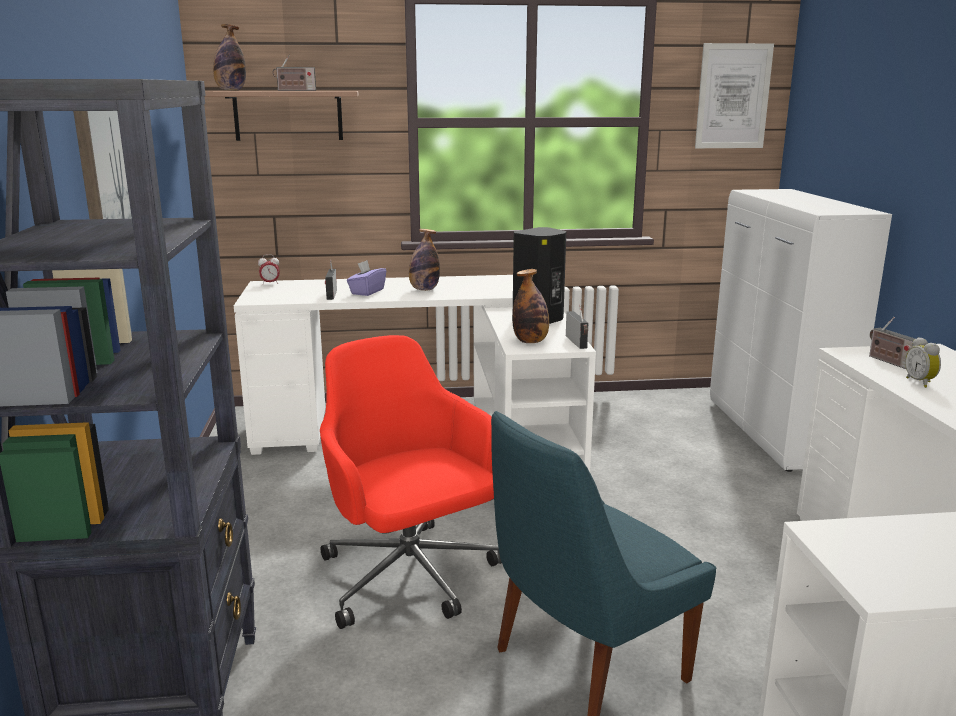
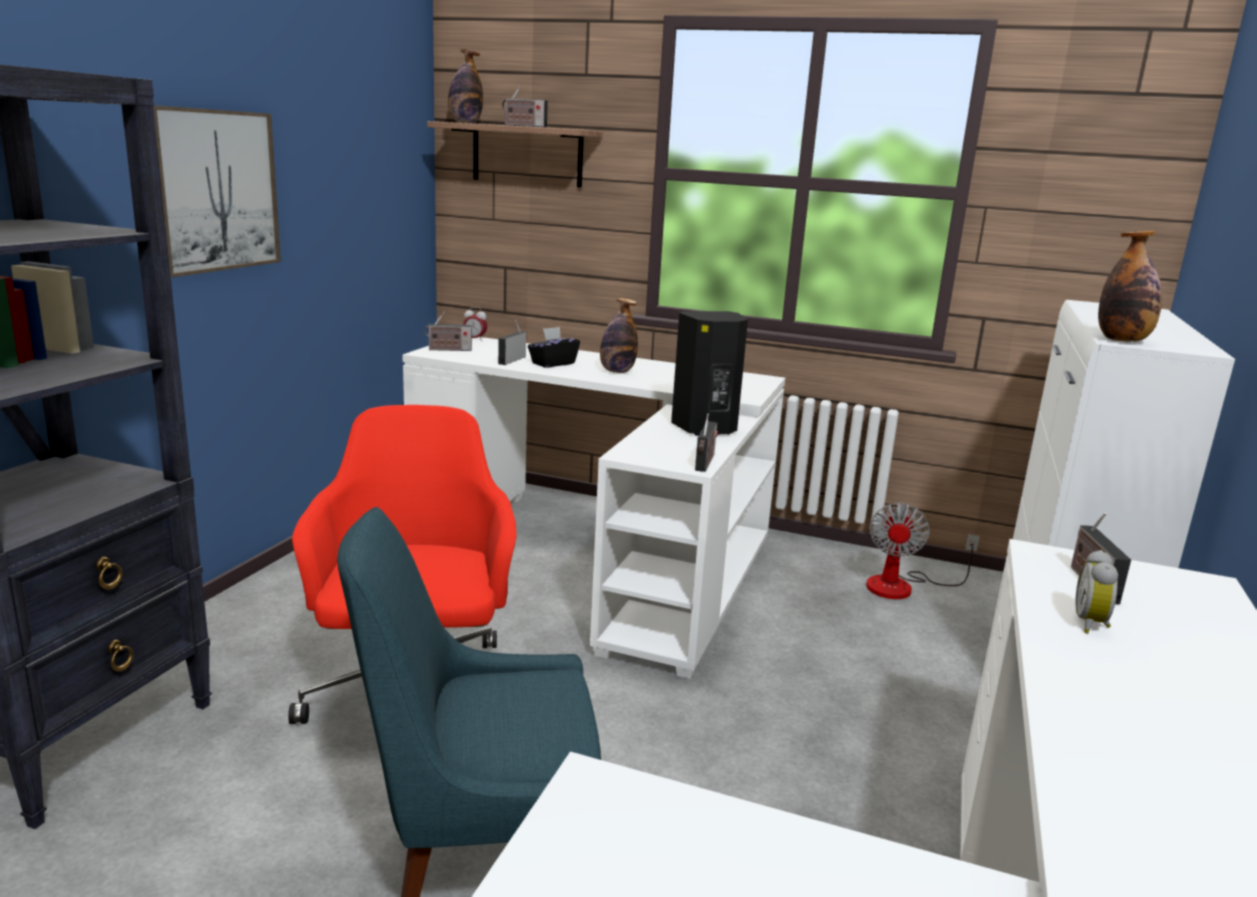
camera: 25 degrees right, 0 degrees up
(264, 295) = (448, 349): none -> radio
(367, 292) = (553, 363): purple tissue box -> black tissue box
(530, 341) = (651, 450): bottle -> bottle (1122, 340)
(649, 412) = (902, 586): none -> fan
(733, 96) = (1105, 167): picture -> none

